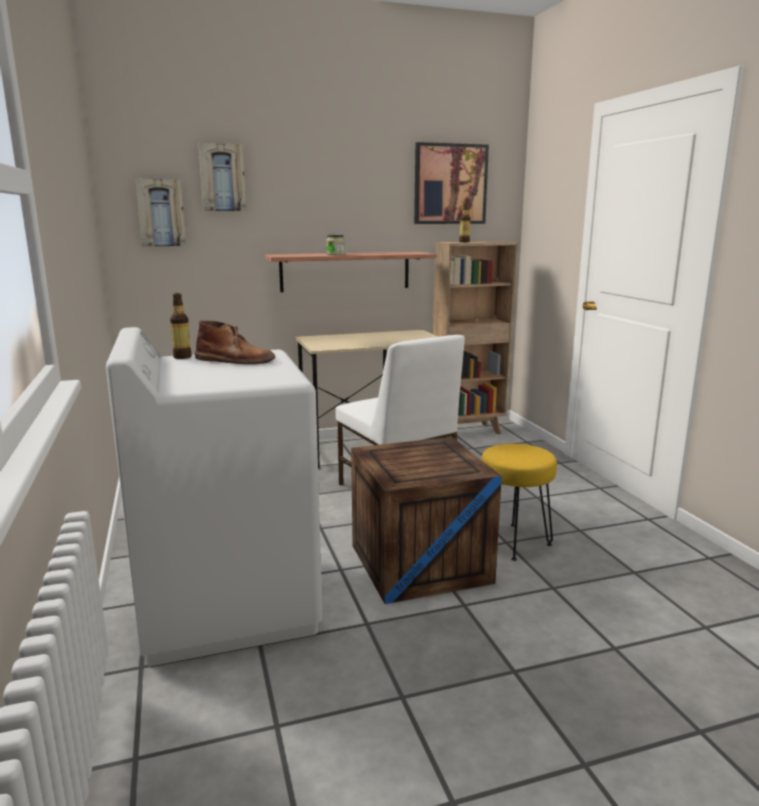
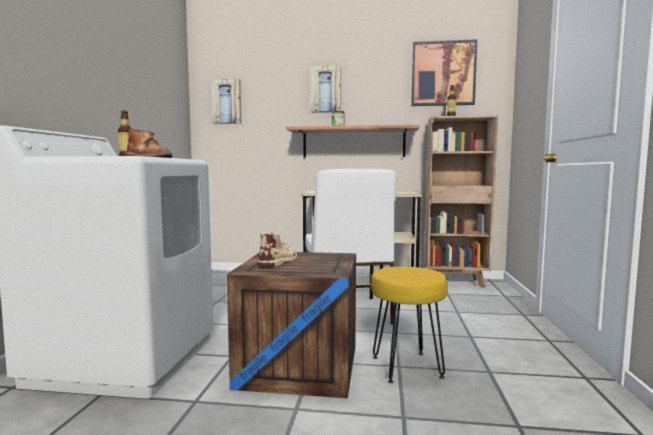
camera: 25 degrees right, 10 degrees down
(222, 178) = (267, 77): picture -> picture (326, 89)
(401, 462) = (279, 261): none -> beige boot

